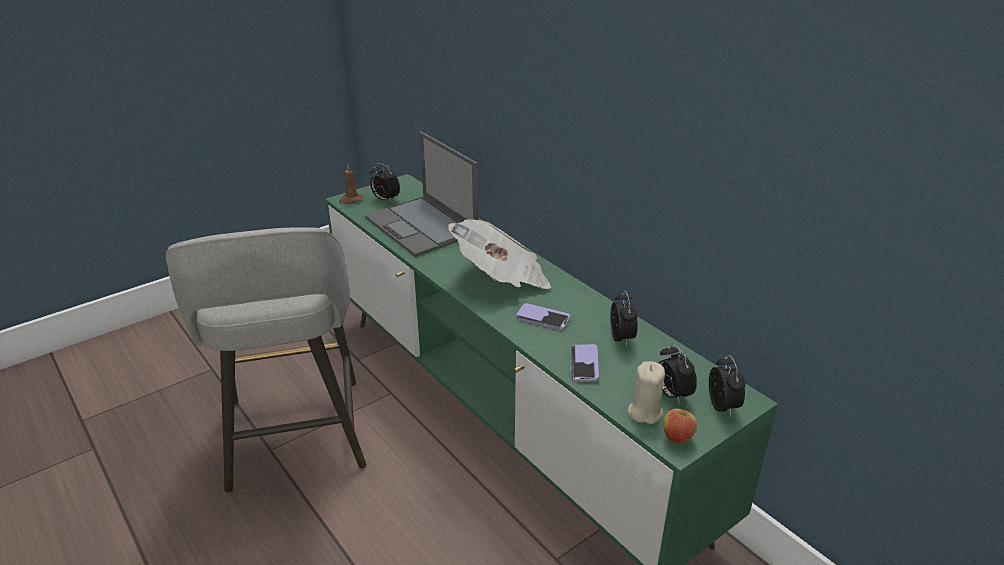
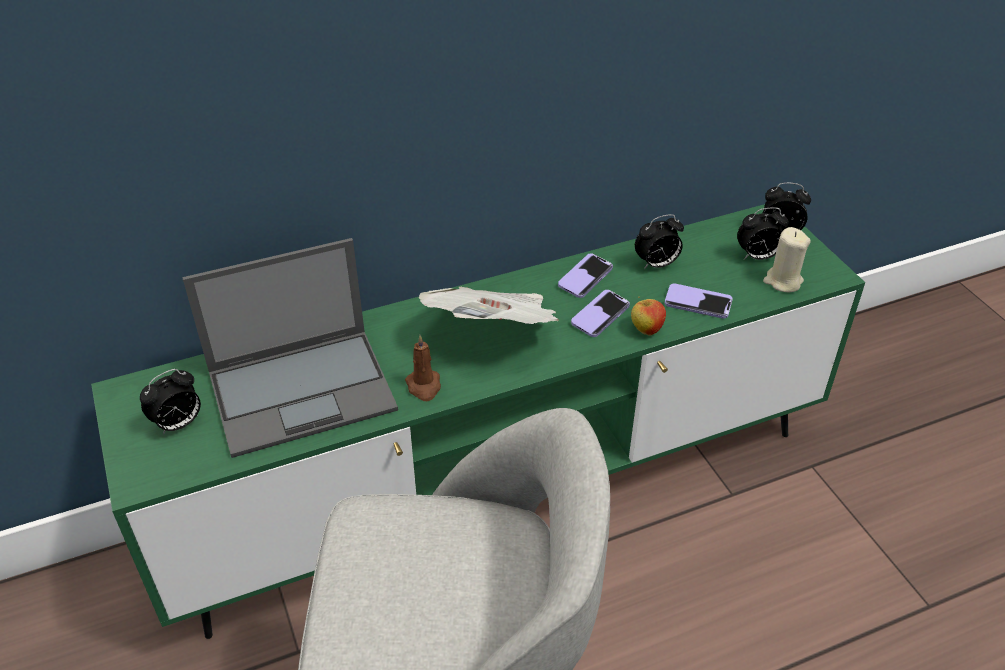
camera: 75 degrees left, 10 degrees up
(350, 200) = (147, 472): brown candle -> brown candle (424, 386)
(584, 306) = (585, 277): none -> phone
(622, 338) = (656, 265): alarm clock -> alarm clock turned 150 degrees clockwise
(677, 438) = (822, 271): apple -> apple (646, 329)

